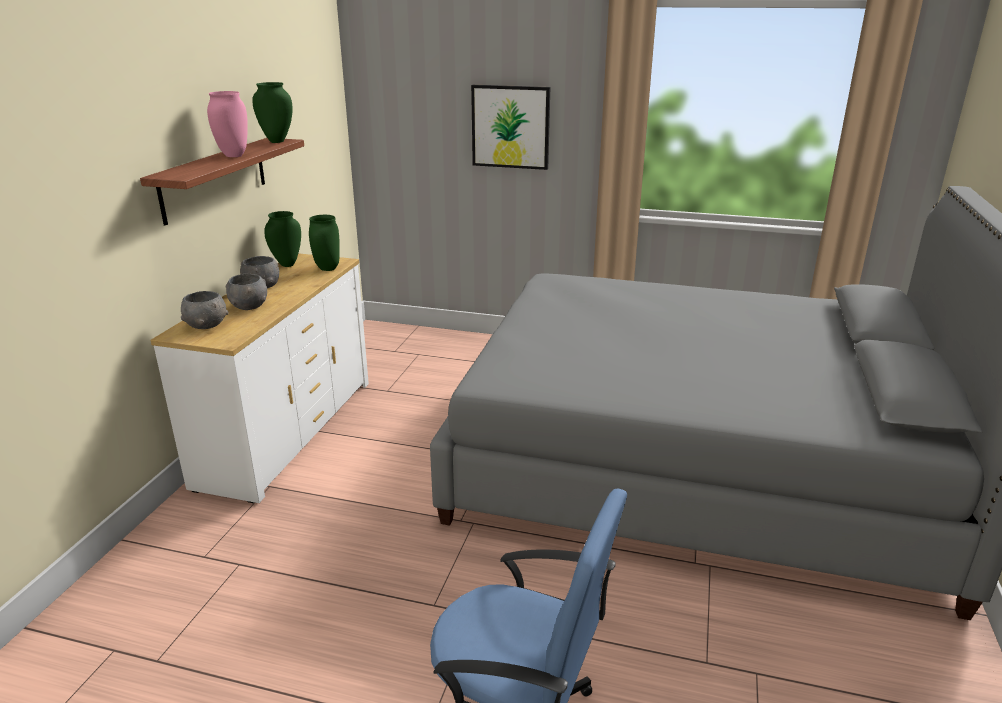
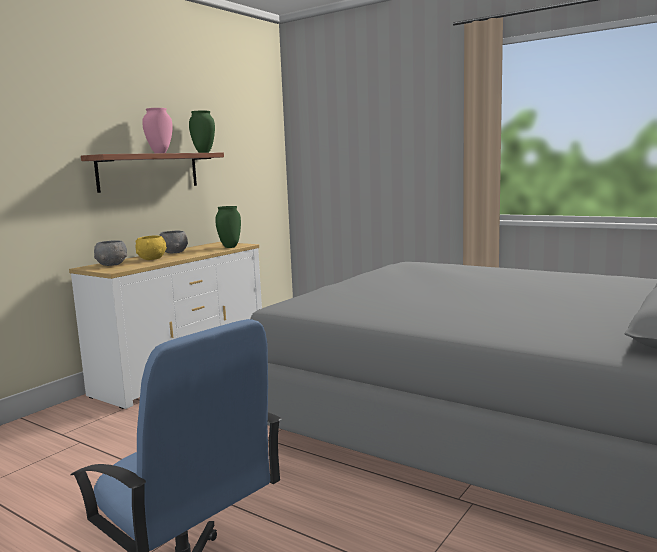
camera: 20 degrees right, 15 degrees down
(249, 306) = (152, 259): grey bowl -> yellow bowl
(287, 264) = (205, 245): green vase -> none
(510, 127) = (397, 153): picture -> none

